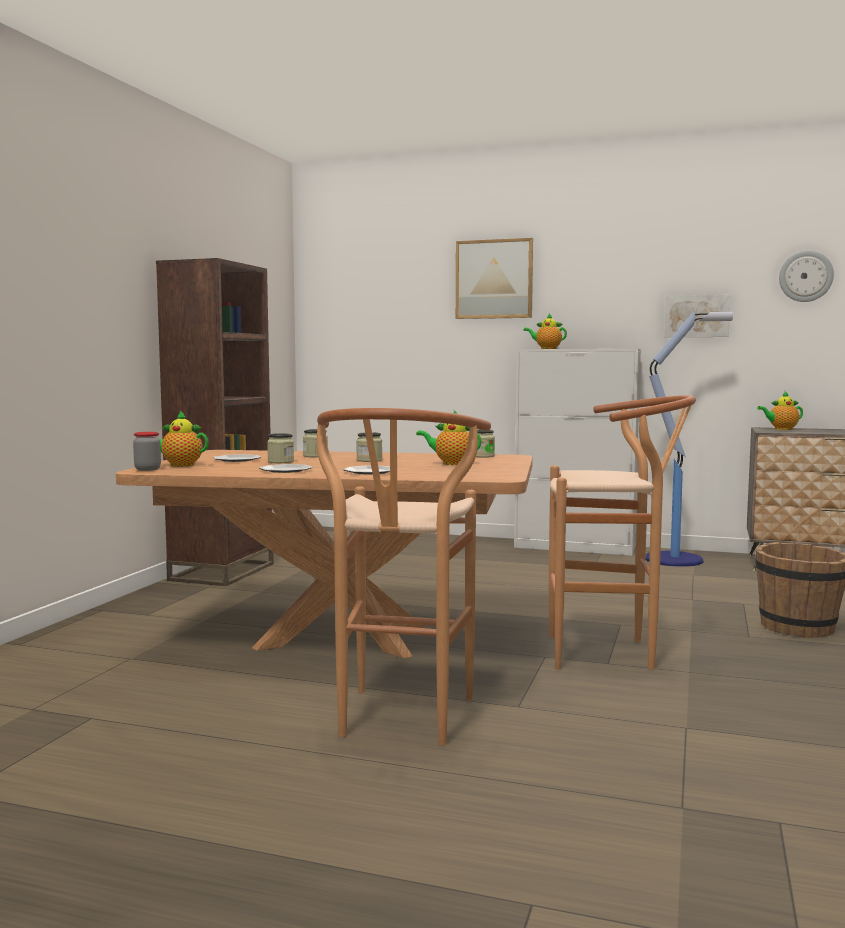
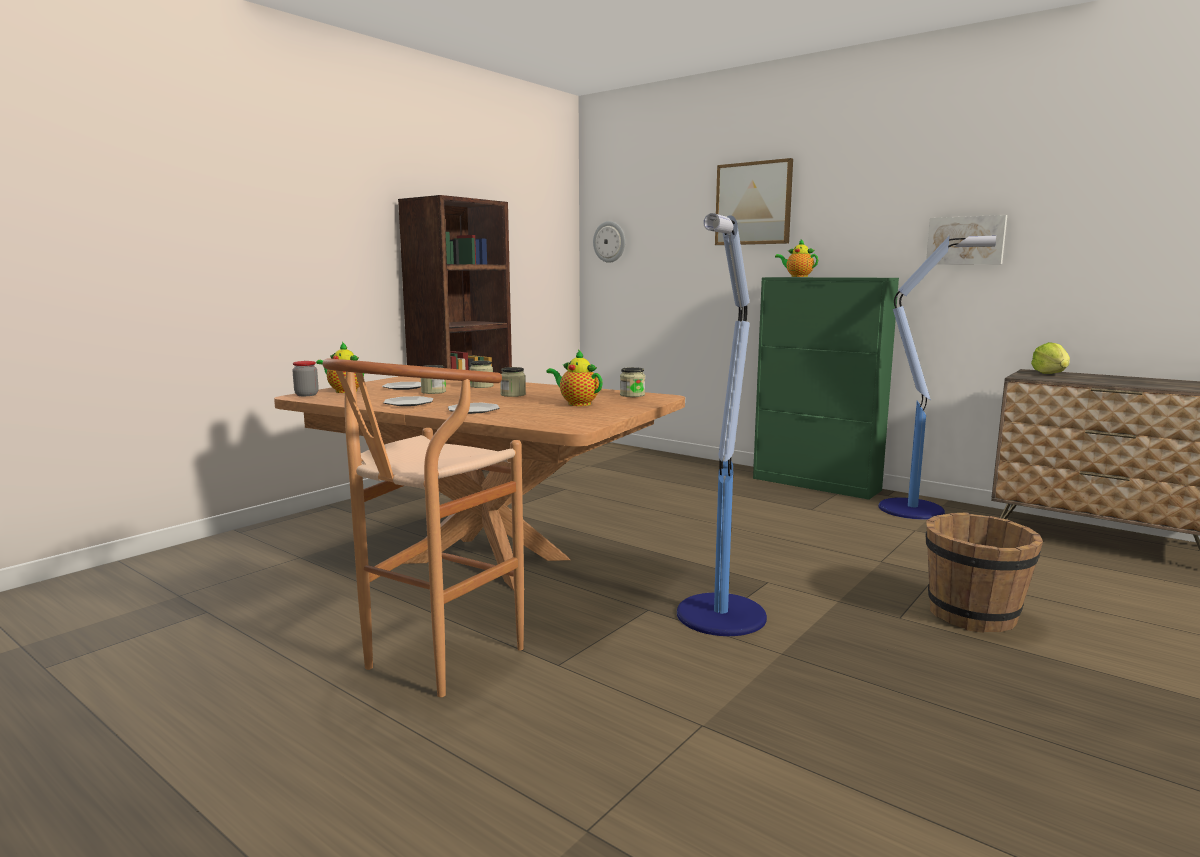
camera: 20 degrees right, 5 degrees up
(575, 547) = (816, 484): white cabinet -> green cabinet
(612, 653) = (720, 617): brown stool -> floor lamp
(781, 429) = (1050, 374): teapot -> lettuce
(805, 276) = (1104, 190): wall clock -> wall clock (609, 242)

